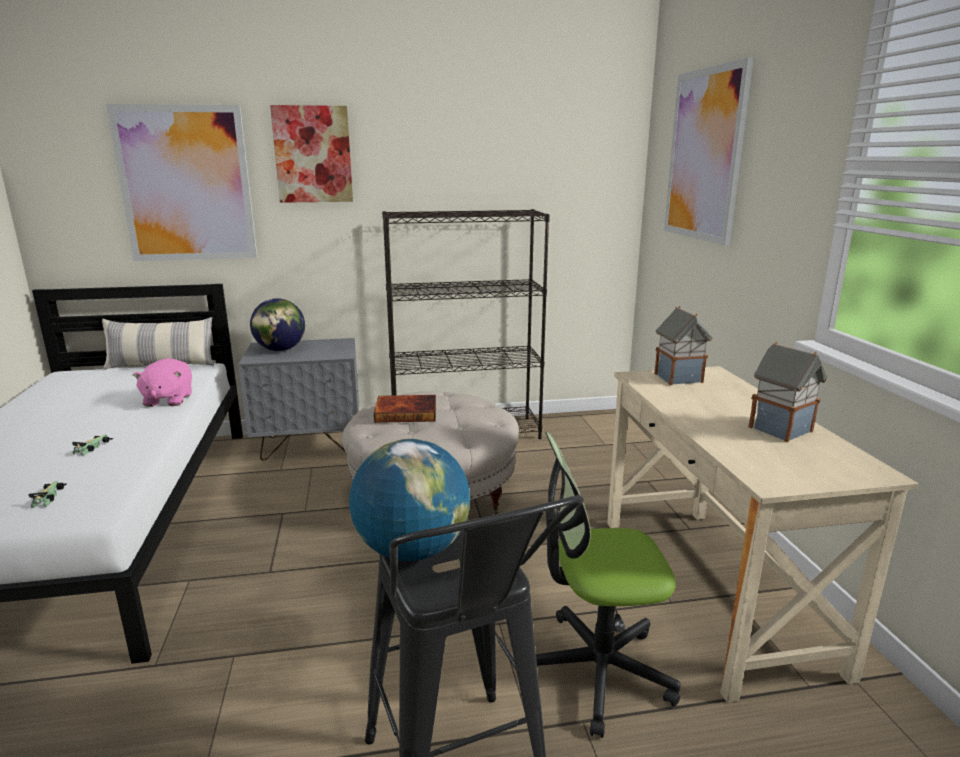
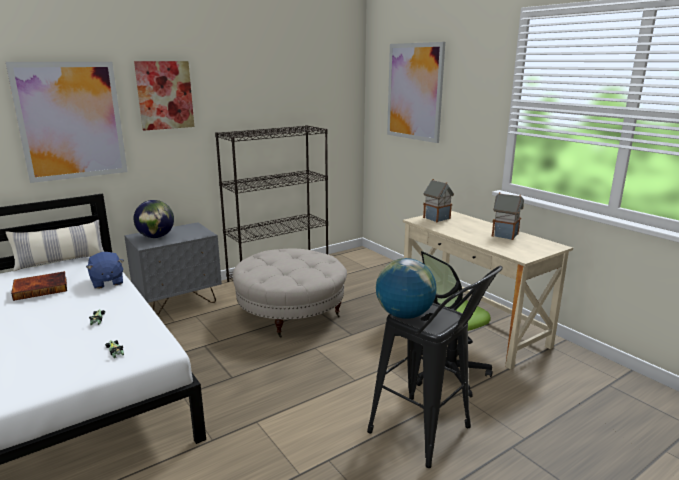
camera: 25 degrees left, 0 degrees up
(168, 400) = (107, 282): pink plush toy -> blue plush toy
(406, 412) = (272, 264): book -> book (41, 288)

